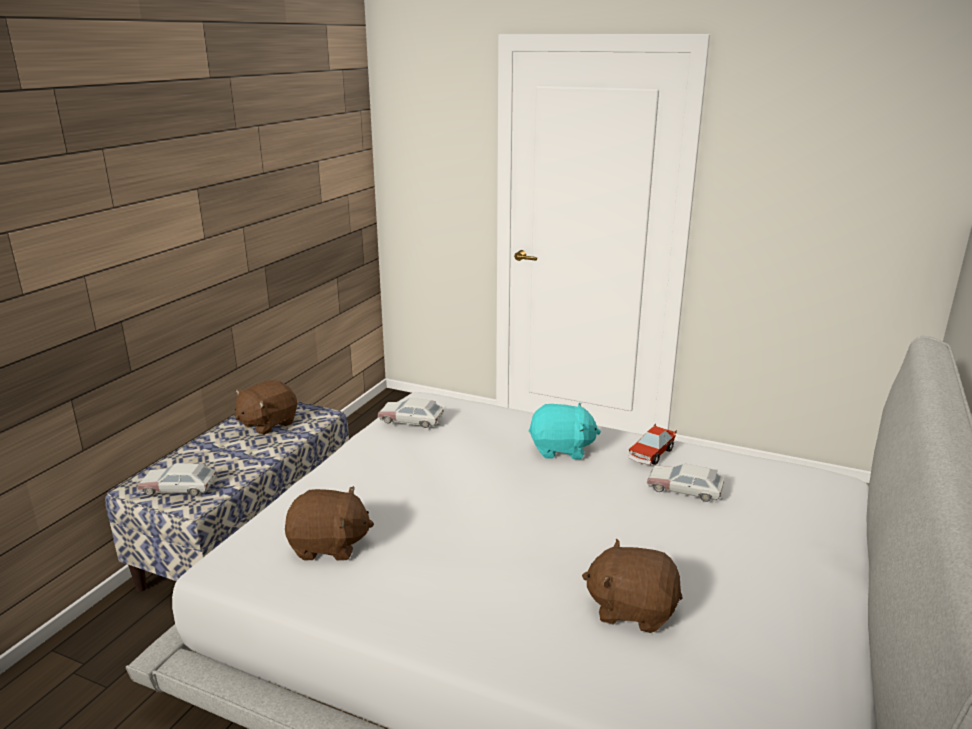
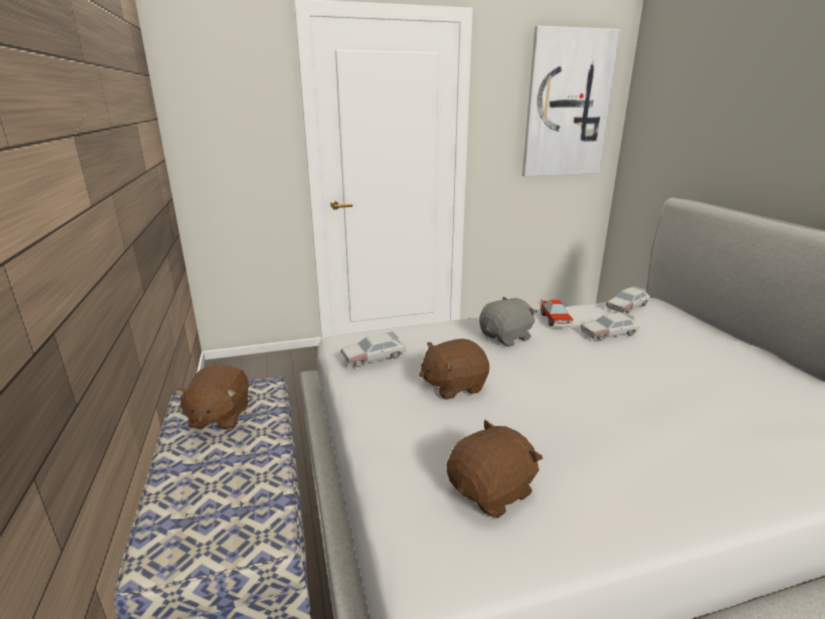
camera: 40 degrees left, 0 degrees up
(179, 488) = (218, 529): toy car -> toy car (627, 306)
(561, 449) = (506, 337): turquoise plush toy -> grey plush toy
(632, 609) = (728, 416): brown plush toy -> brown plush toy (453, 386)
(859, 164) = (567, 105): none -> picture

